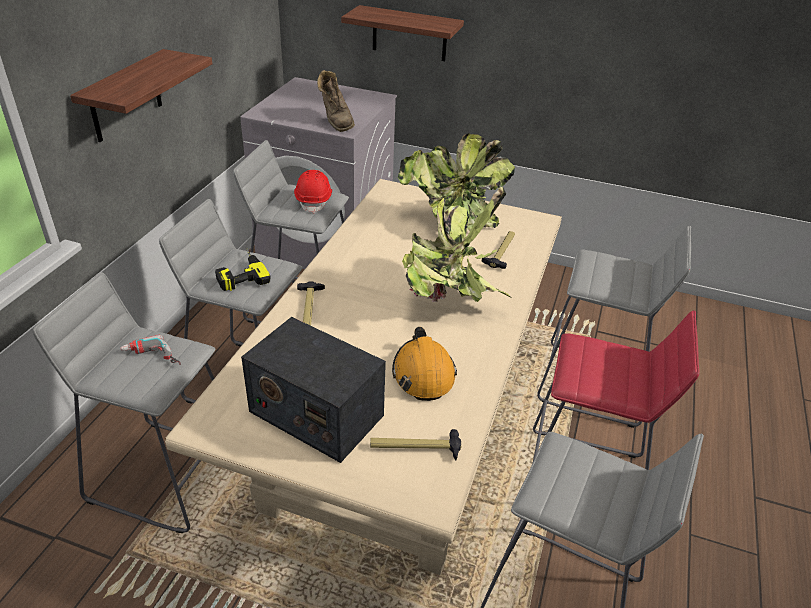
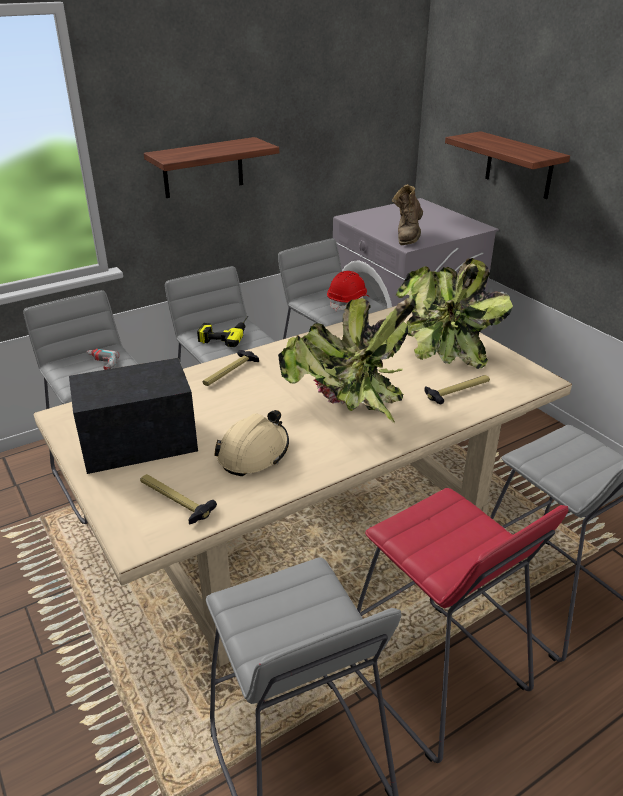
camera: 40 degrees right, 5 degrees down
(315, 413) = (139, 442): radio -> radio turned 90 degrees clockwise
(423, 374) = (254, 453): orange hard hat -> beige hard hat

